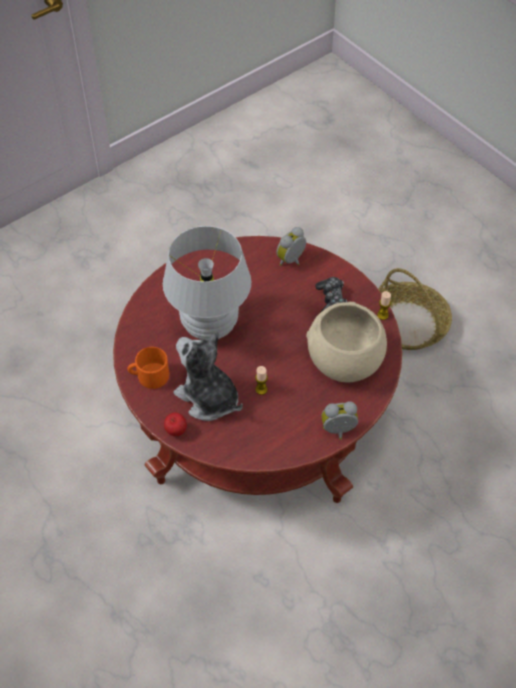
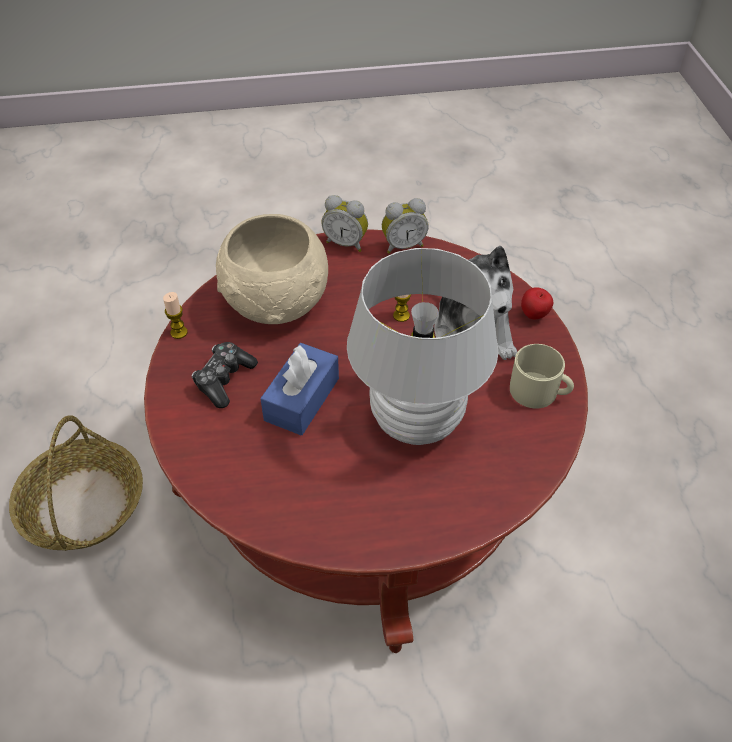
camera: 150 degrees left, 5 degrees down
(149, 376) = (539, 392): orange mug -> beige mug
(280, 310) = (302, 399): none -> blue tissue box
(292, 261) = (223, 464): alarm clock -> alarm clock (403, 245)

